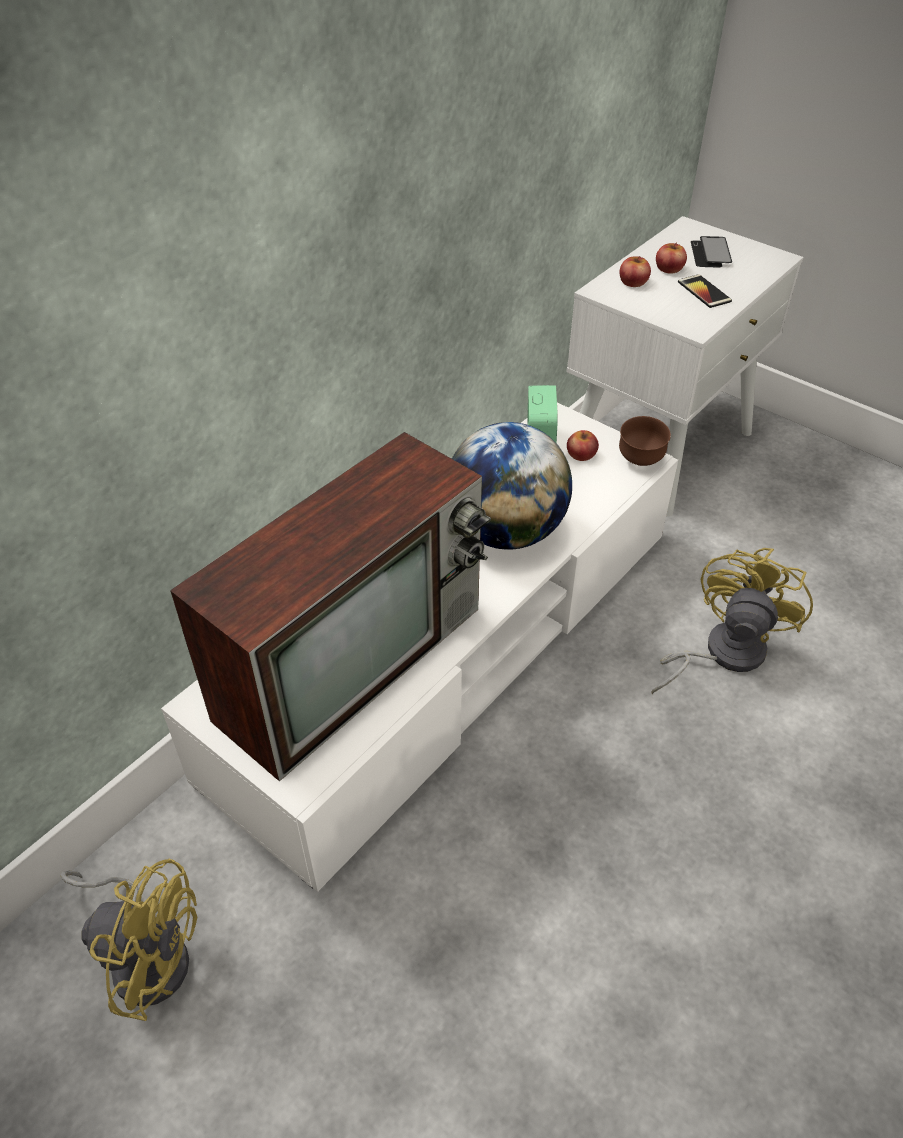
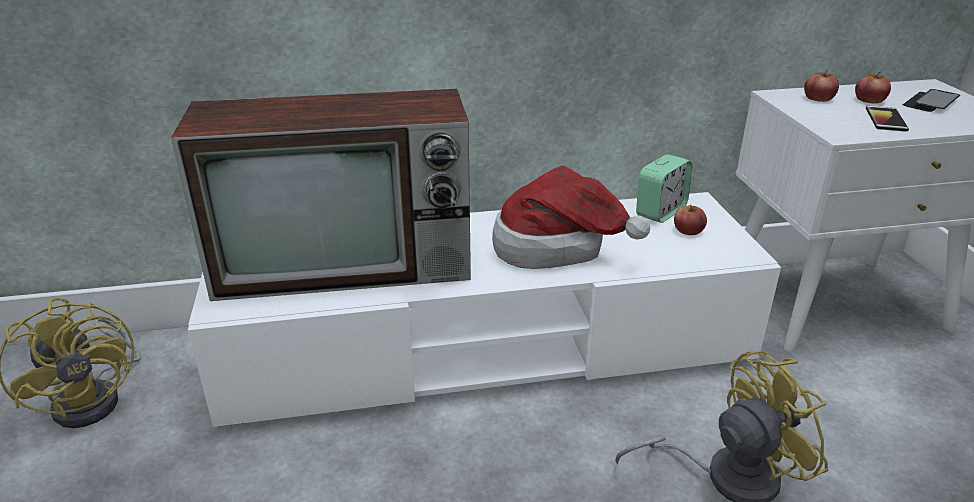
camera: 40 degrees right, 15 degrees down
(506, 532) = (558, 248): globe -> hat
(640, 461) = (739, 254): brown bowl -> none

